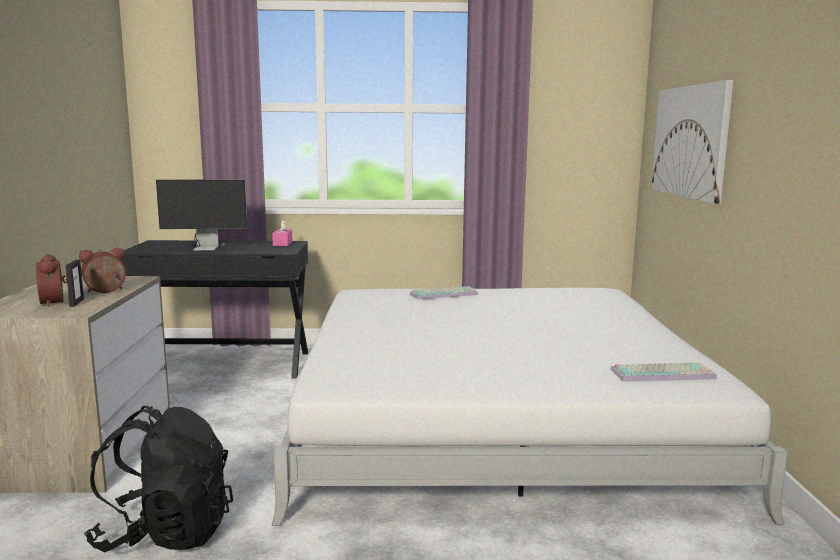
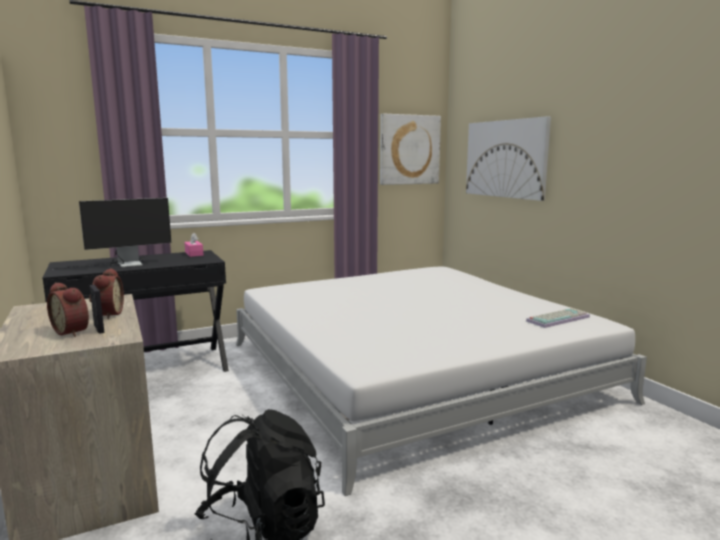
camera: 25 degrees left, 0 degrees up
(105, 291) = (107, 314): alarm clock -> alarm clock turned 135 degrees clockwise
(444, 294) = (337, 283): keyboard -> none
(582, 127) = (409, 149): none -> picture

